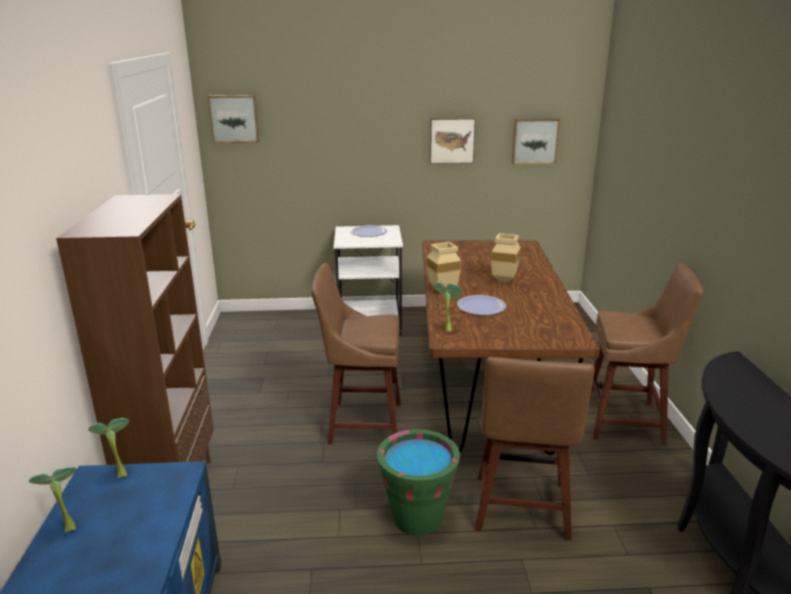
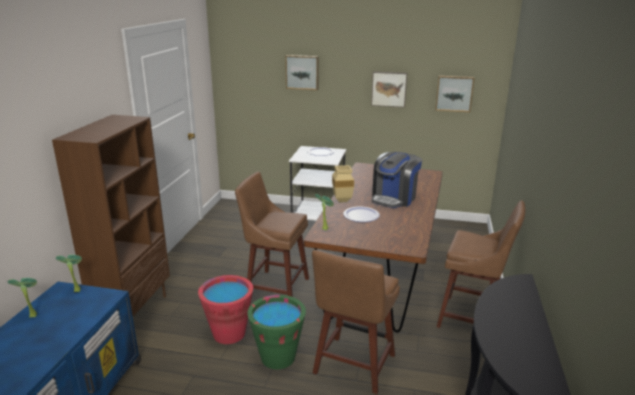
camera: 15 degrees right, 0 degrees up
(234, 118) = (235, 64): picture -> picture (302, 72)
(332, 498) = (229, 333): none -> red bucket
(505, 280) = (394, 198): beige vase -> coffee machine

